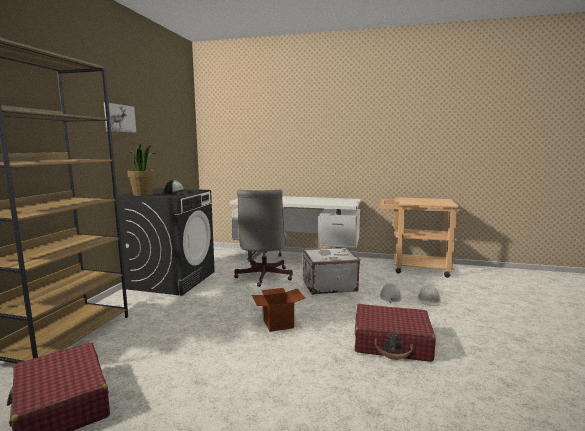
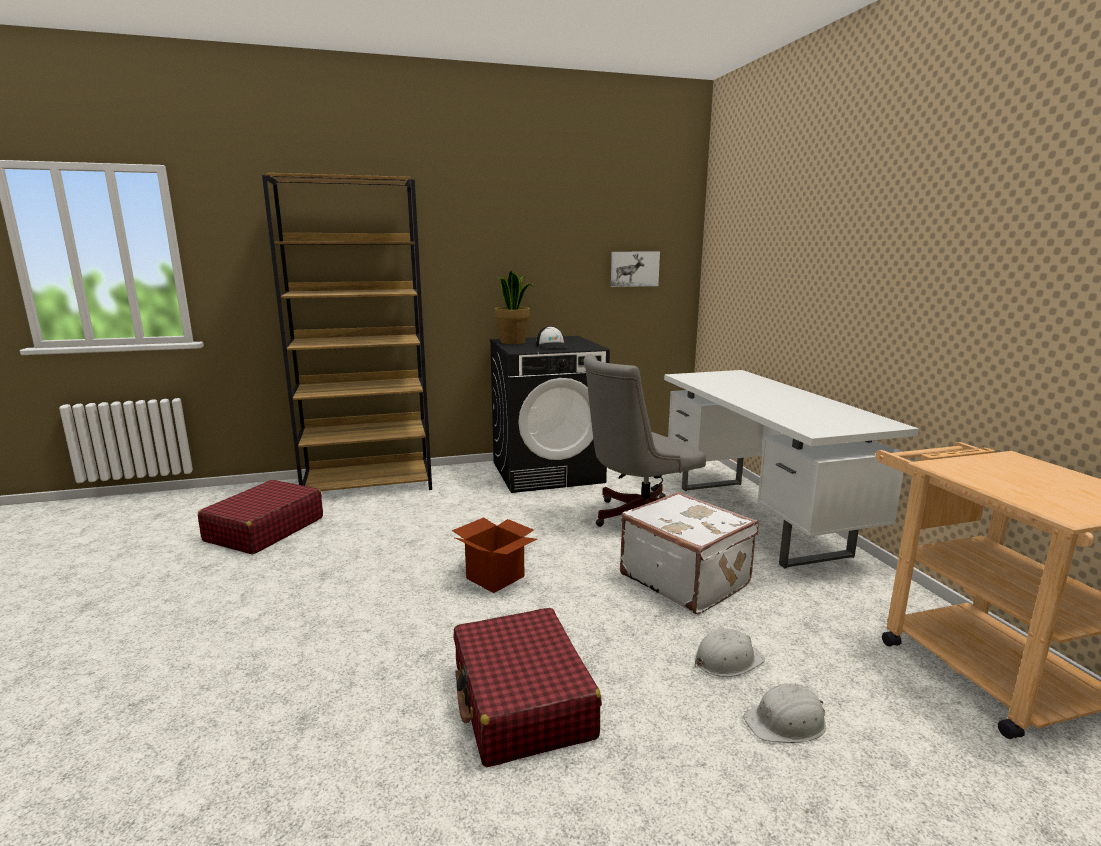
camera: 60 degrees right, 5 degrees up
(119, 118) = (511, 234): picture -> picture (634, 269)

